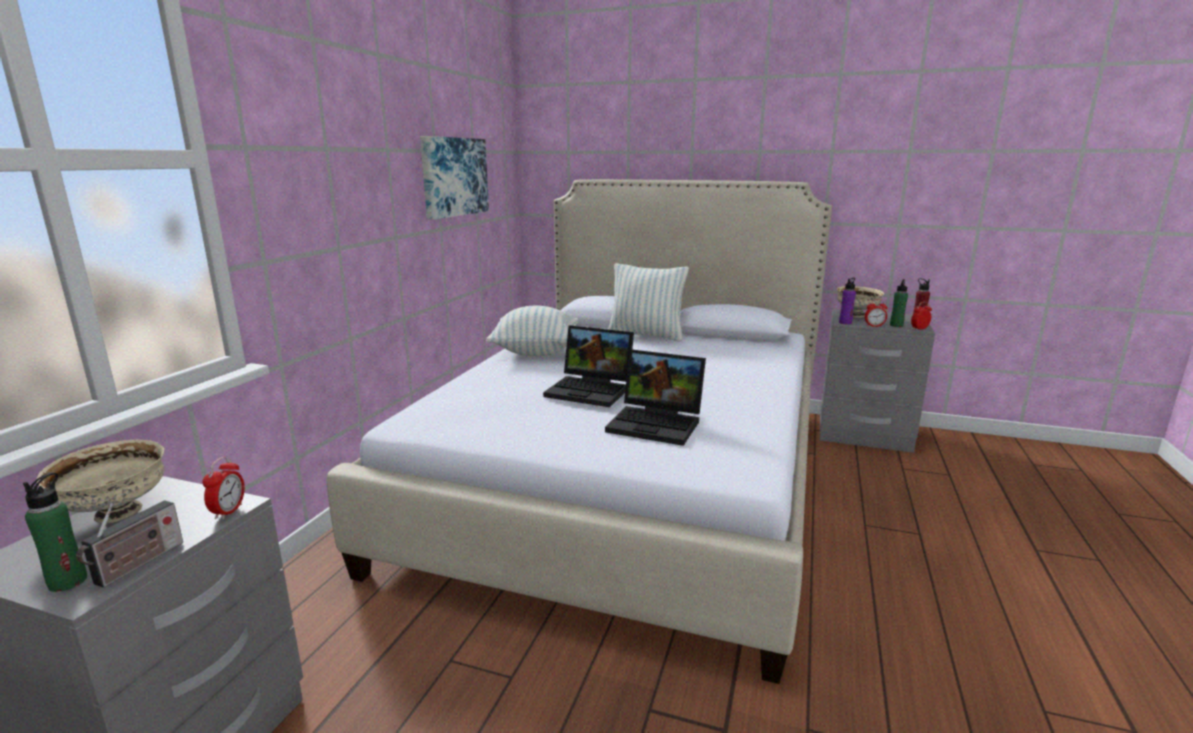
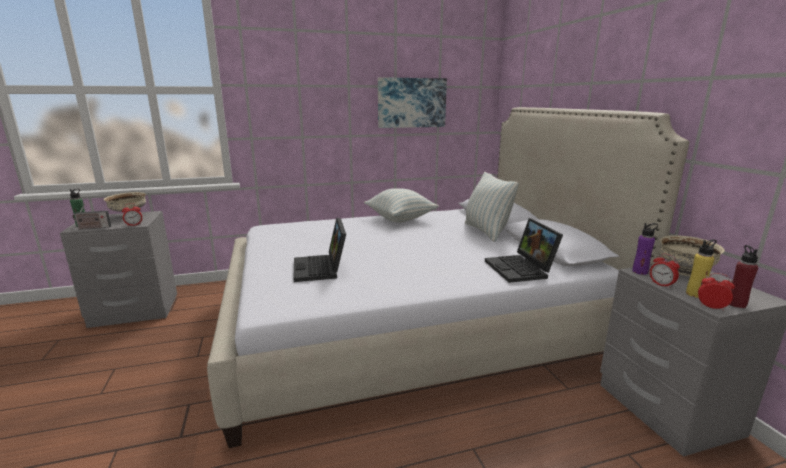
camera: 55 degrees right, 0 degrees up
(592, 390) = (351, 243): laptop -> laptop (521, 269)
(896, 325) = (695, 294): green bottle -> yellow bottle

